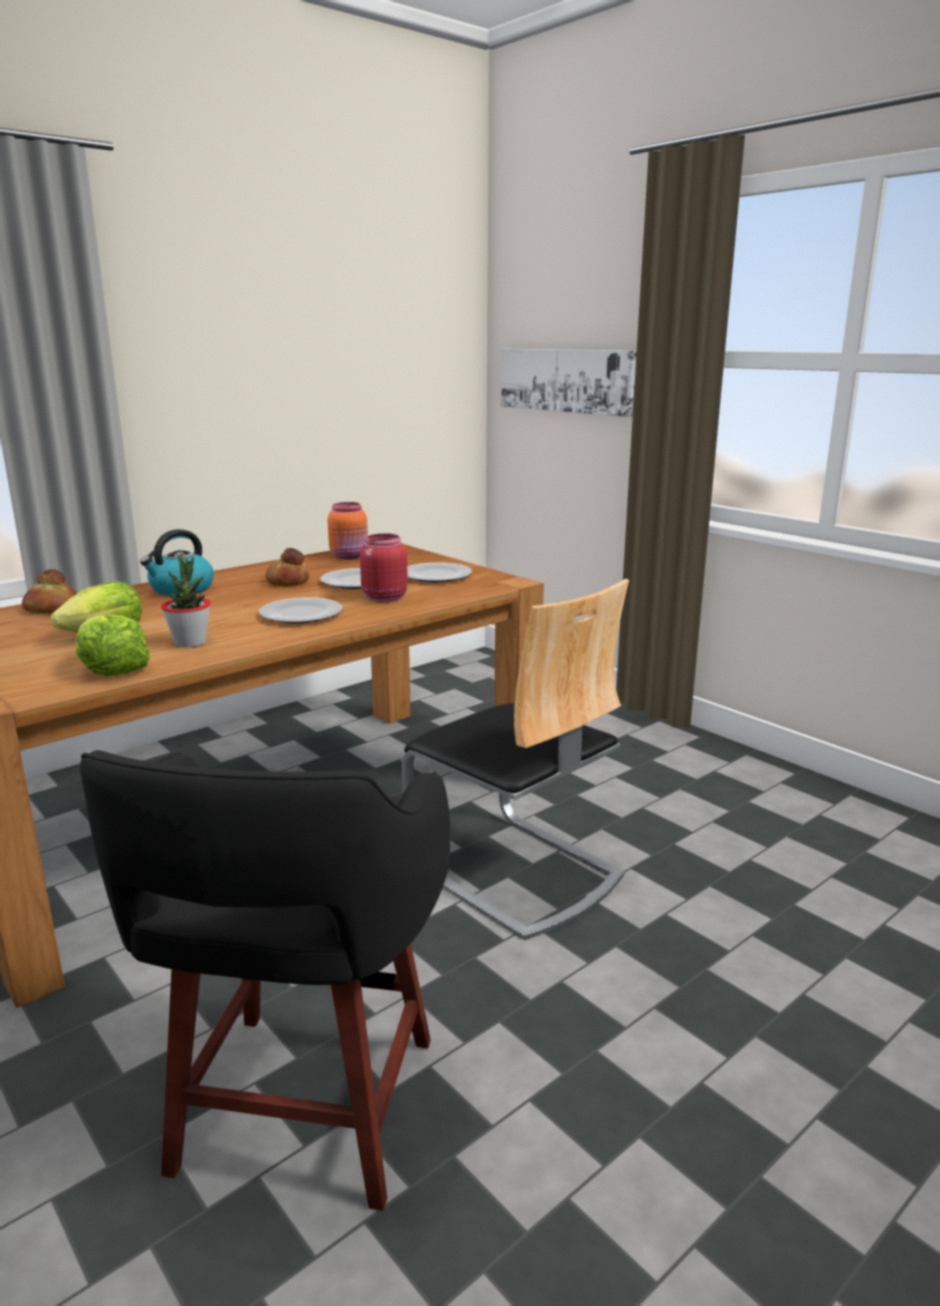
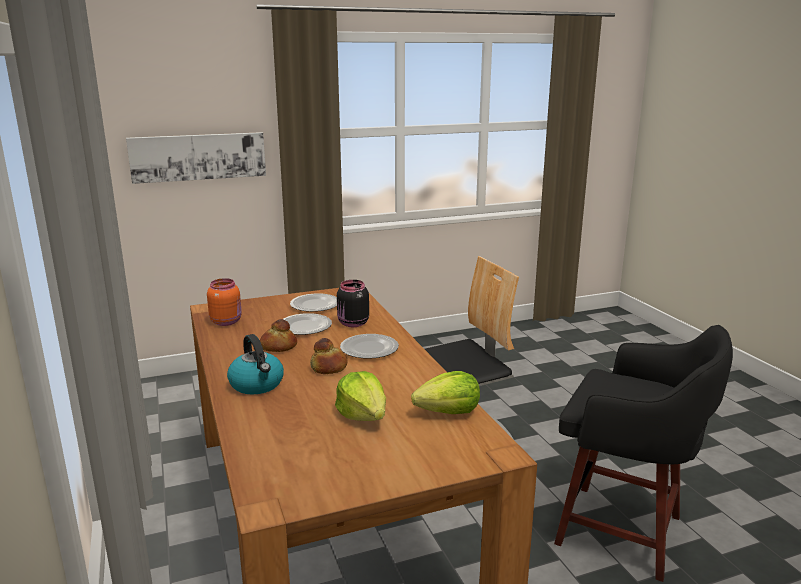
camera: 70 degrees left, 0 degrees up
(51, 609) = (261, 440): bread -> bread (329, 367)
(190, 643) = (407, 385): potted plant -> none
(383, 597) = (352, 324): red jar -> black jar

